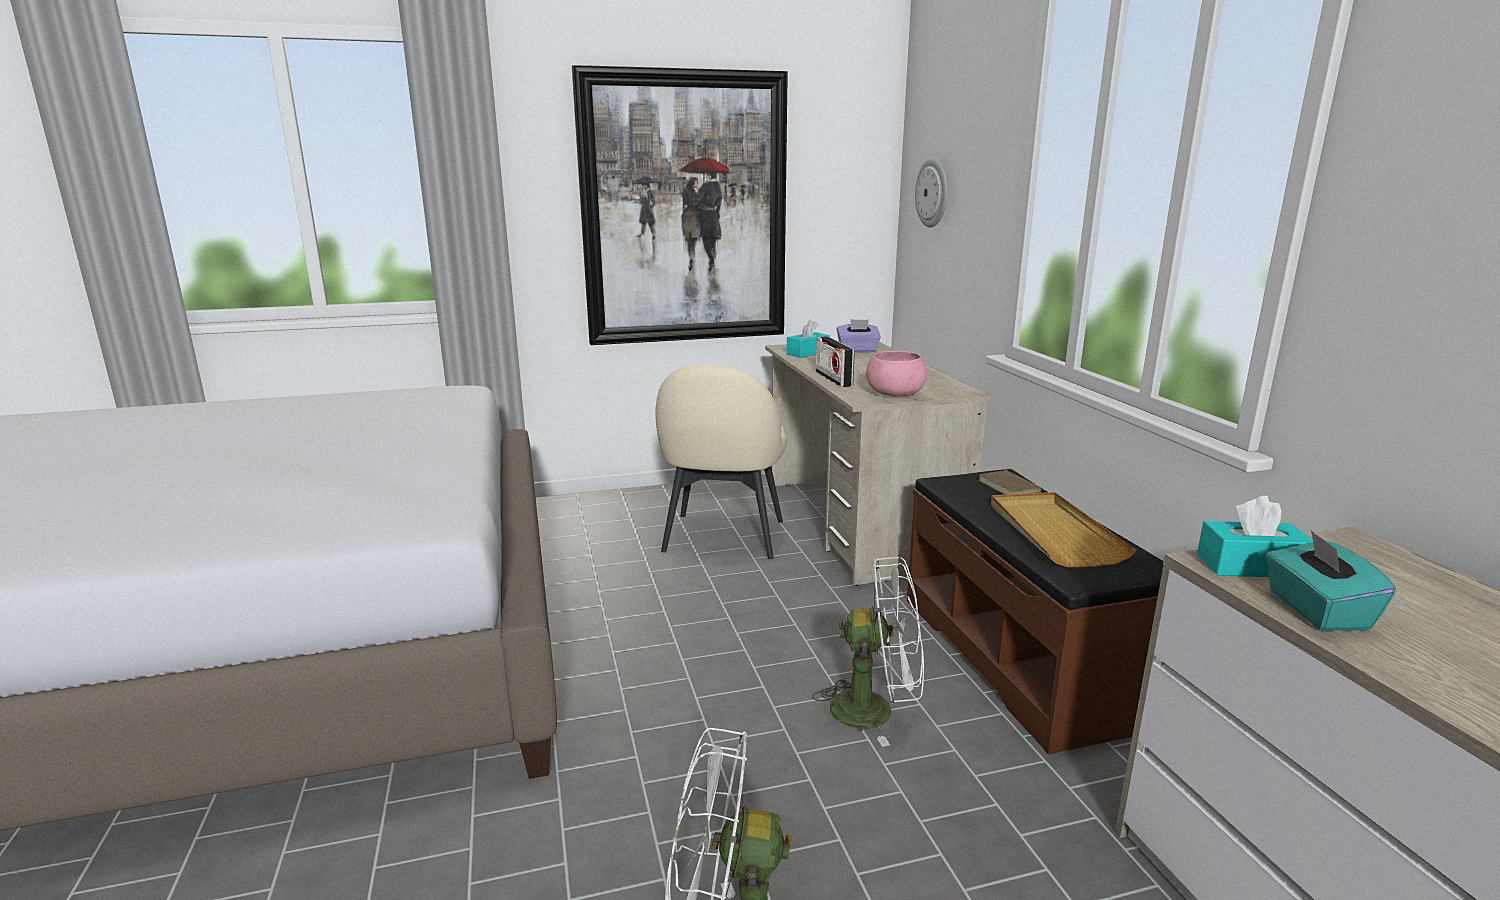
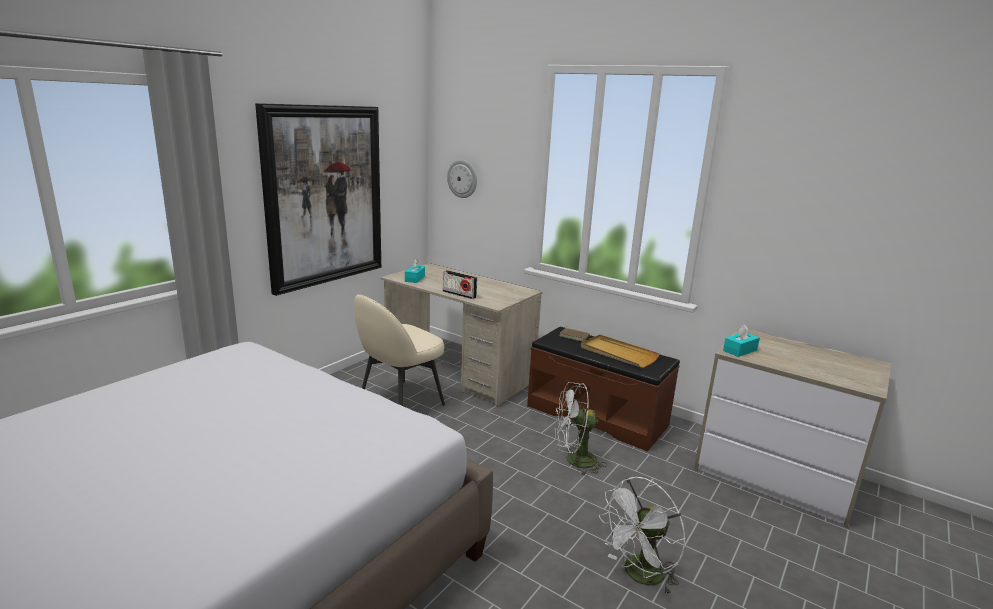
camera: 40 degrees left, 0 degrees up
(723, 538) = (399, 402): beige chair -> beige chair turned 75 degrees clockwise
(857, 350) = (436, 272): purple tissue box -> none
(875, 710) = (574, 460): white fan -> white fan turned 150 degrees counterclockwise
(894, 393) = (503, 298): pink bowl -> none
(1316, 611) = (773, 361): turquoise tissue box -> none

